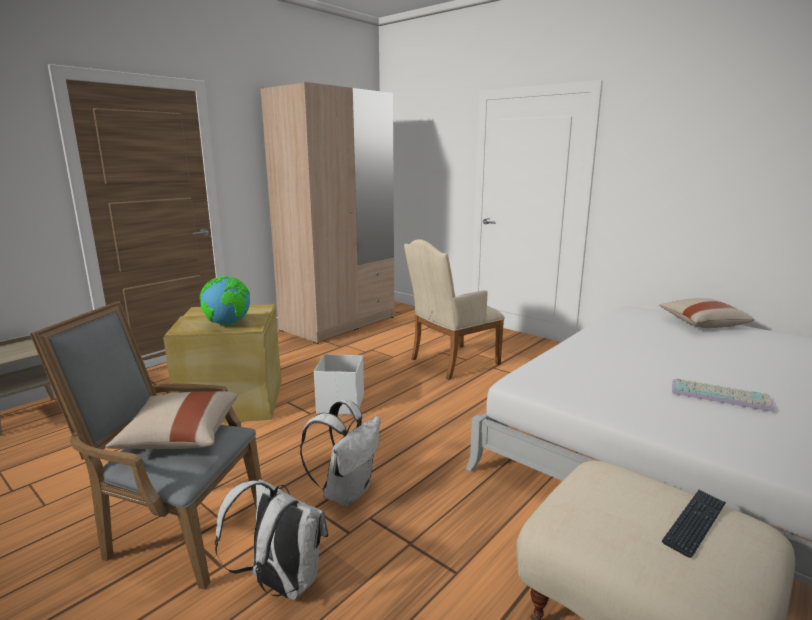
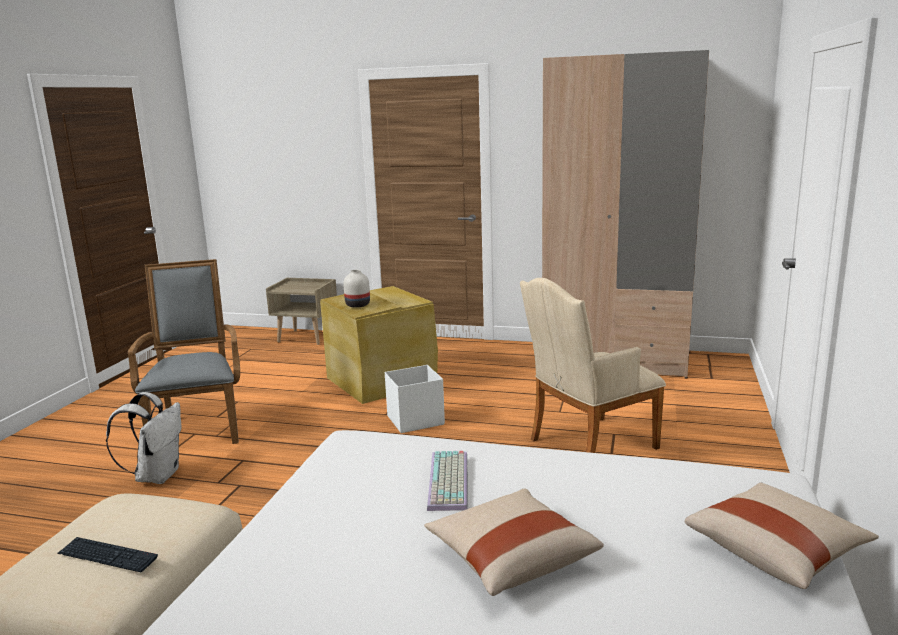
camera: 65 degrees right, 0 degrees up
(180, 437) = (194, 359): beige pillow -> beige pillow (510, 559)
(228, 324) = (358, 305): globe -> white vase
(346, 492) = (270, 466): white backpack -> none
(450, 362) = (587, 446): beige armchair -> beige armchair turned 60 degrees counterclockwise
(721, 395) = (394, 563): keyboard -> keyboard (450, 481)

